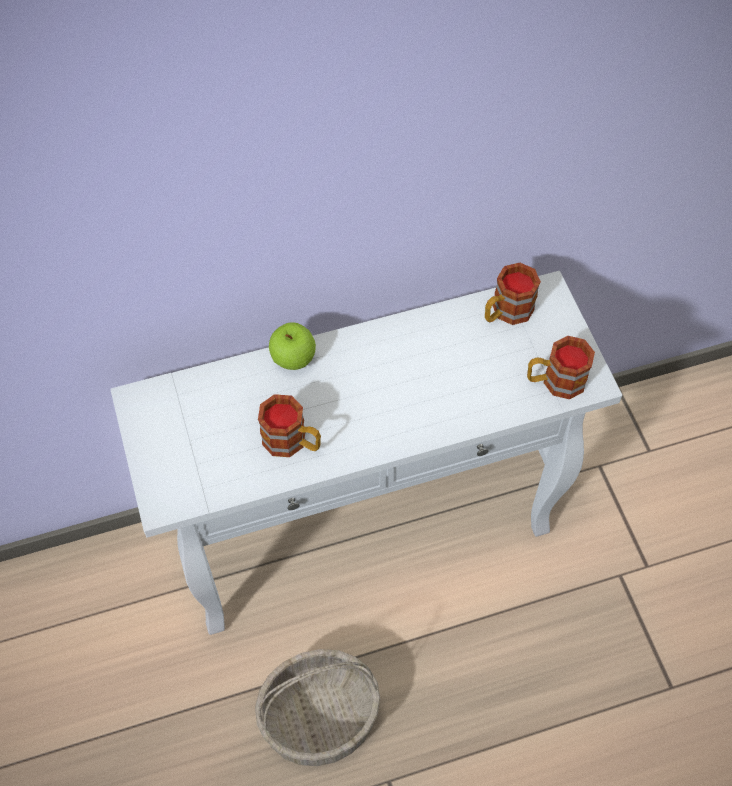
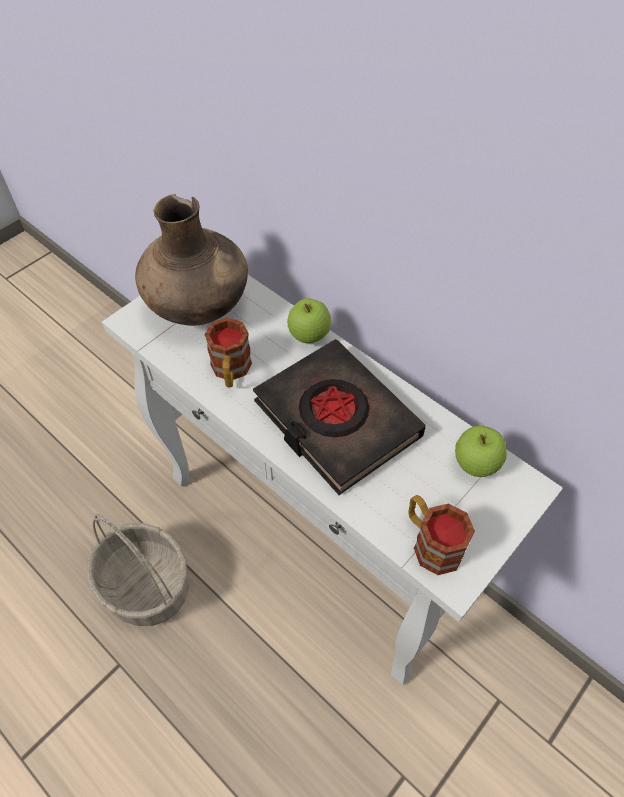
camera: 60 degrees right, 5 degrees down
(190, 433) = (199, 307): none -> brown vase
(402, 386) = (336, 420): none -> black book
(506, 312) = (475, 464): mug -> apple

